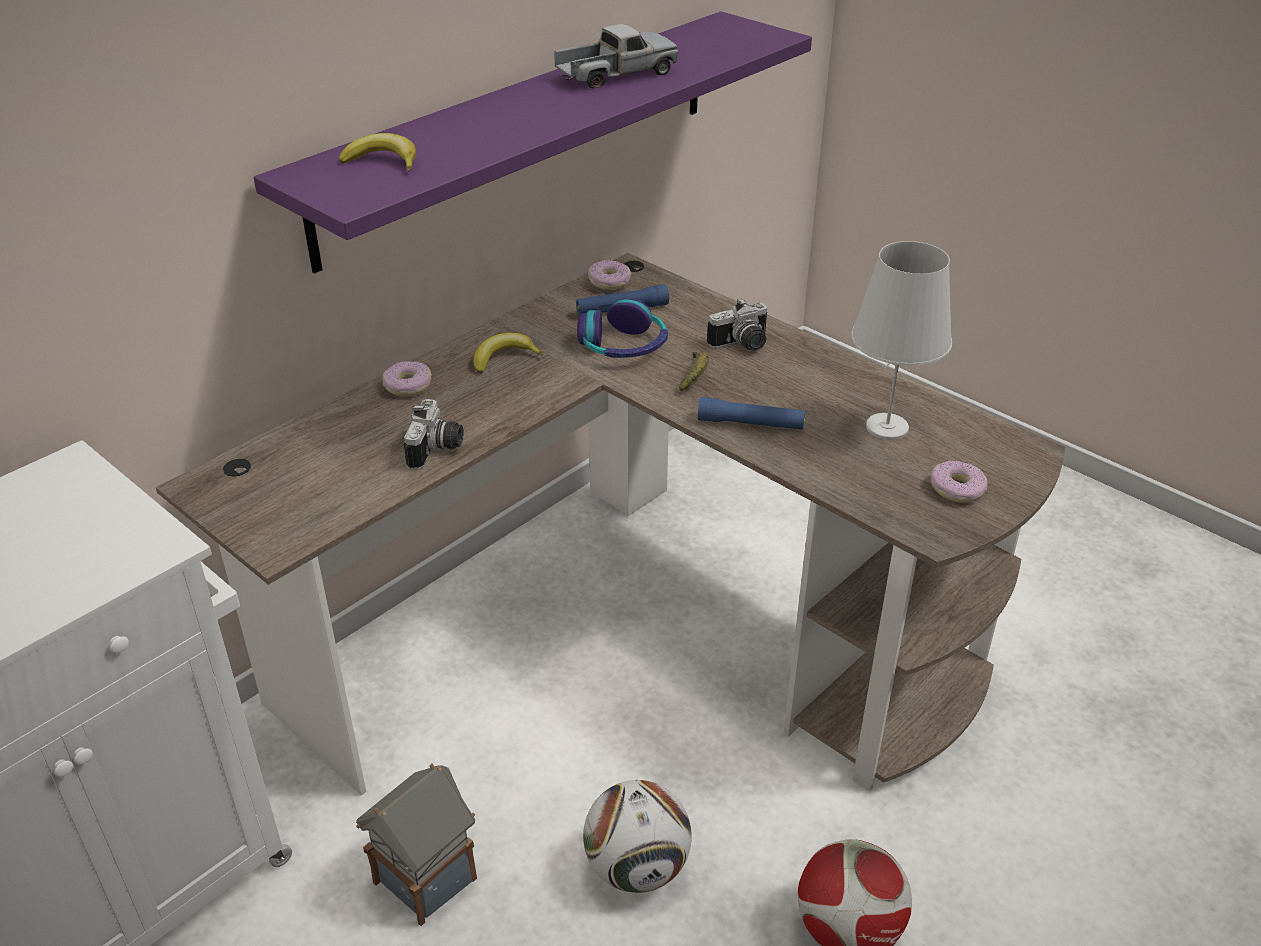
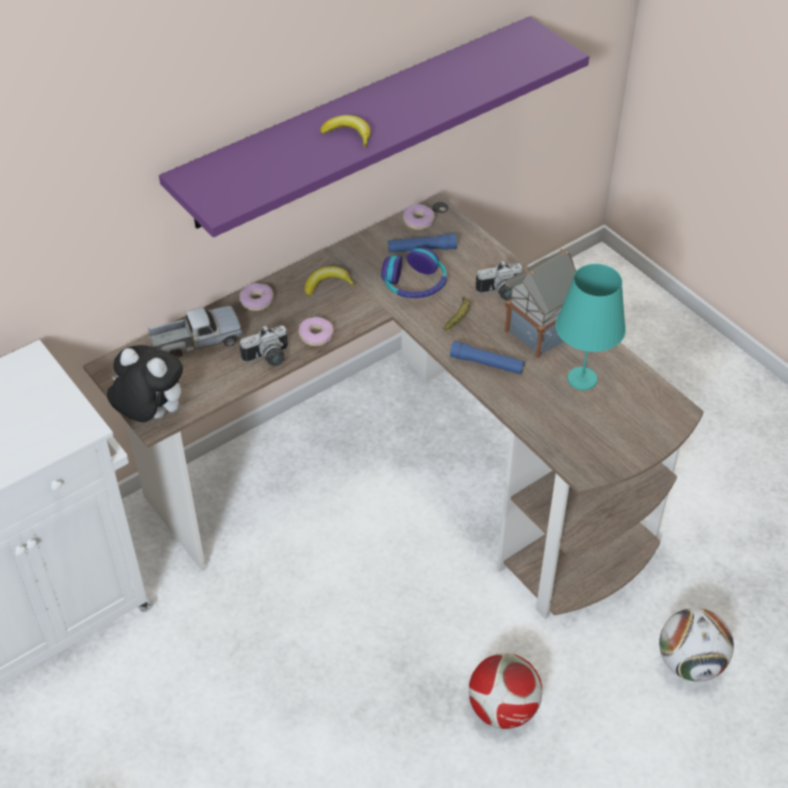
camera: 10 degrees right, 10 degrees up
(268, 539) = (150, 415): none -> plush toy
(383, 162) = (245, 170): banana -> banana (348, 135)
(426, 877) = (237, 633): toy house -> toy house (540, 332)
(438, 450) = (268, 358): camera -> camera turned 45 degrees clockwise
(615, 74) = (427, 89): toy truck -> toy truck (196, 341)
(637, 867) = (375, 647): football -> football (690, 663)
(886, 427) = (581, 379): white table lamp -> turquoise table lamp
(957, 488) = (613, 436): donut -> donut (316, 335)

